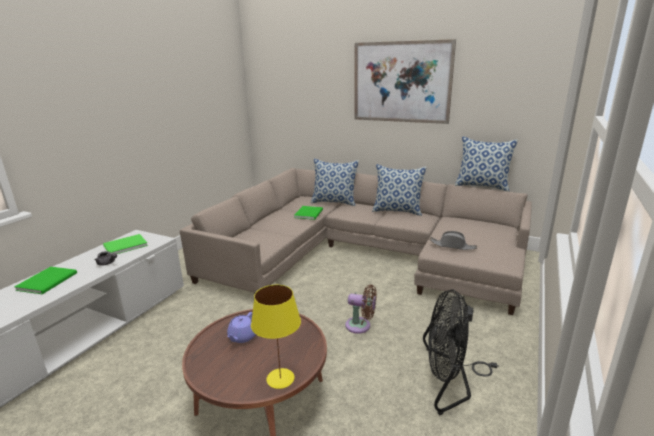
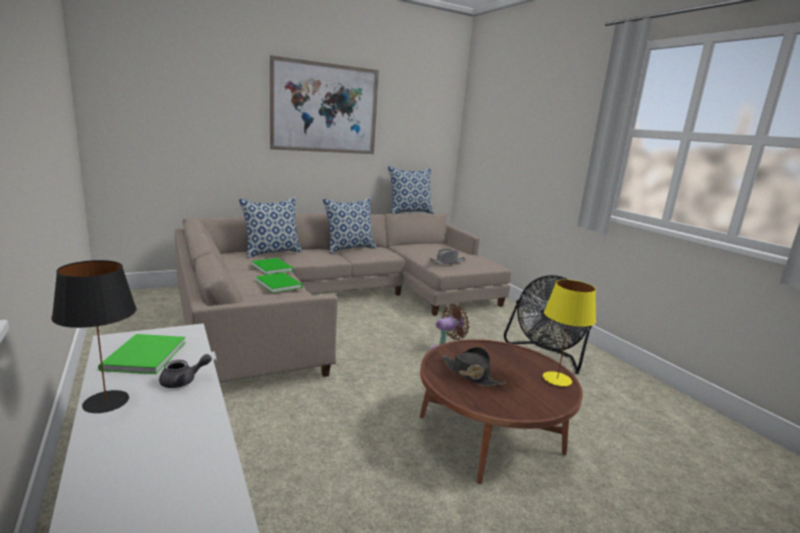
camera: 55 degrees left, 5 degrees down
(49, 281) = (141, 442): green book -> green book (279, 283)
(77, 260) = (105, 402): none -> black table lamp
(242, 337) = (470, 374): purple teapot -> black hat

